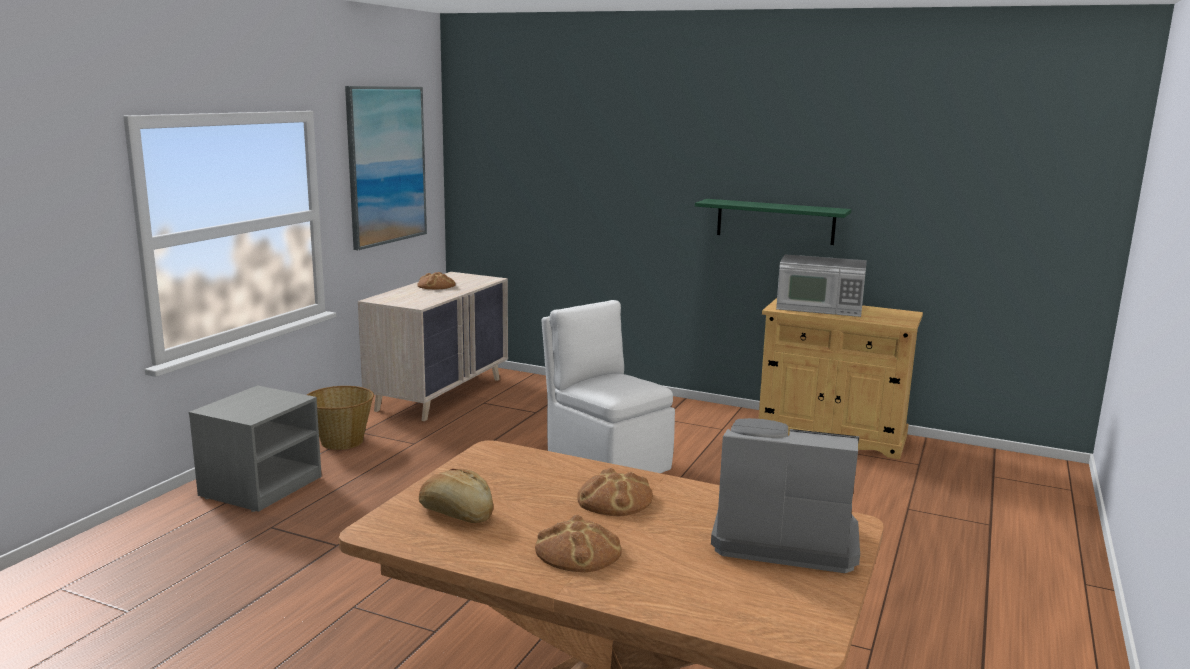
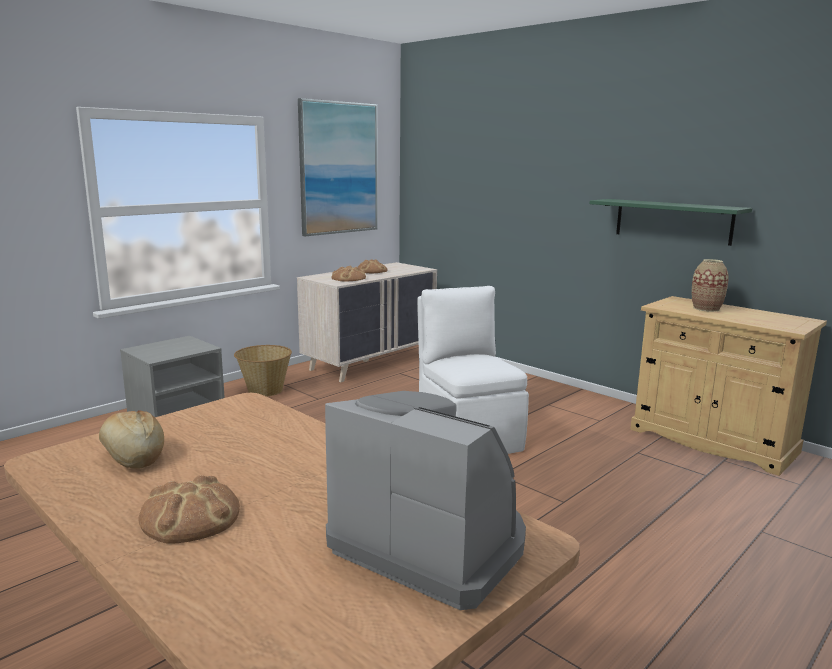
camera: 20 degrees right, 0 degrees up
(614, 499) = (296, 466): bread -> bread (348, 278)
(819, 308) = (706, 308): microwave -> vase

